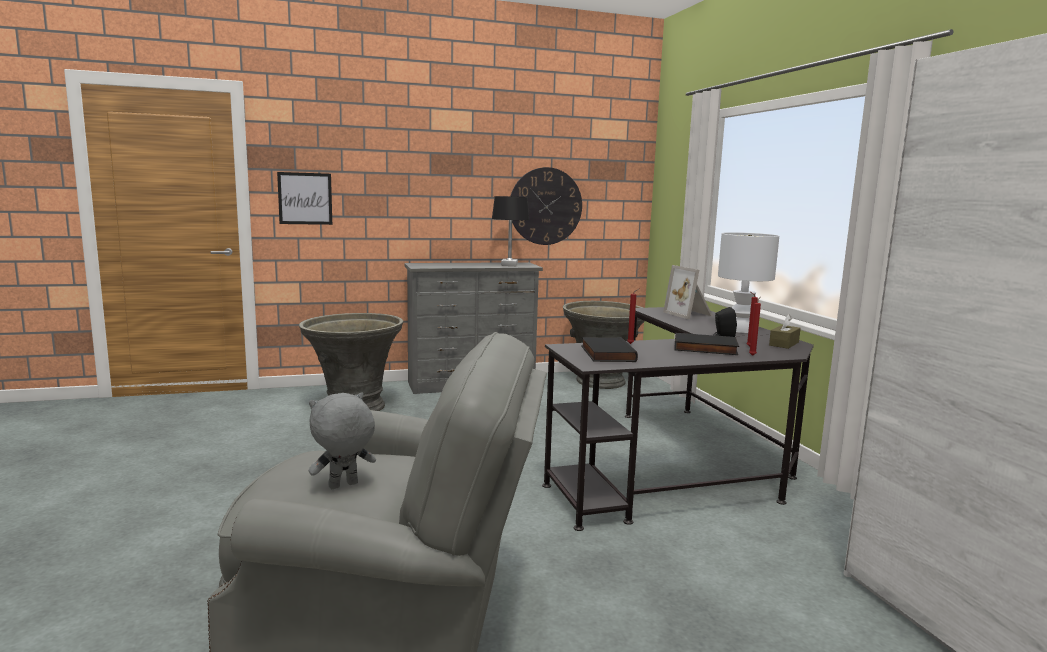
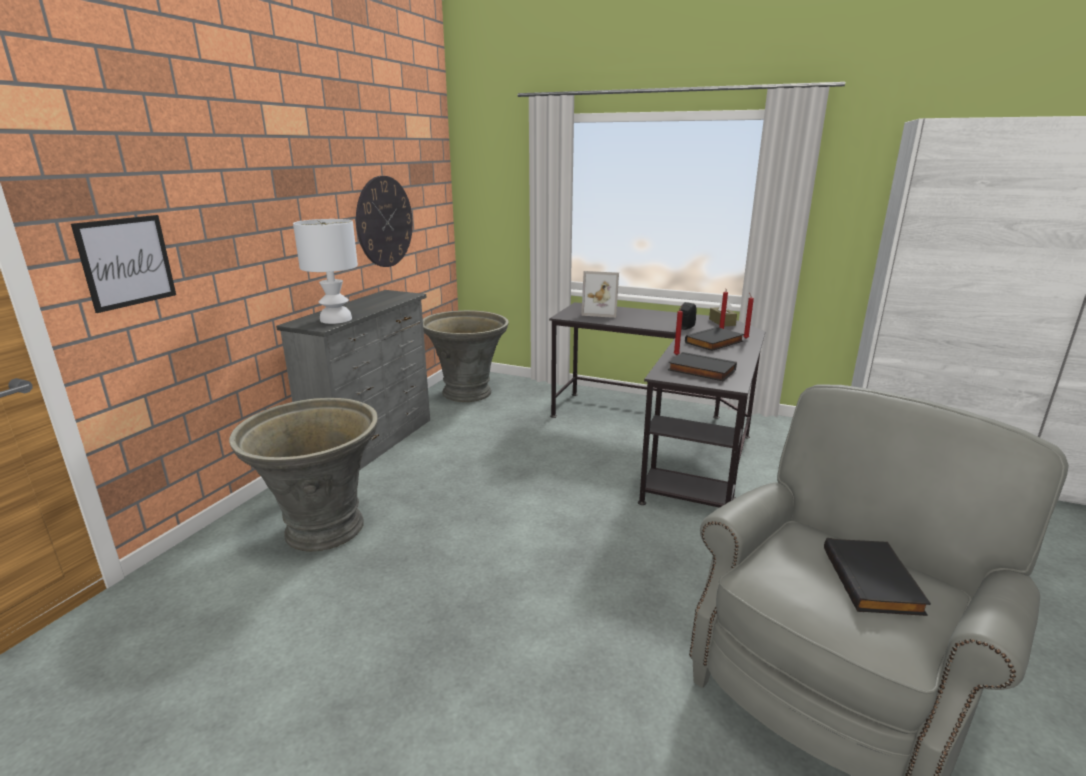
camera: 50 degrees left, 10 degrees up
(343, 486) = (874, 581): grey plush toy -> black book
(509, 265) = (389, 298): black table lamp -> none
(740, 329) = (667, 317): white table lamp -> white table lamp (335, 319)

